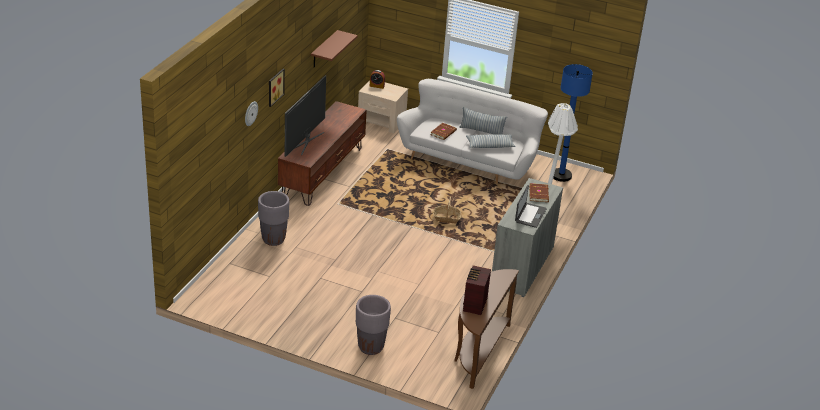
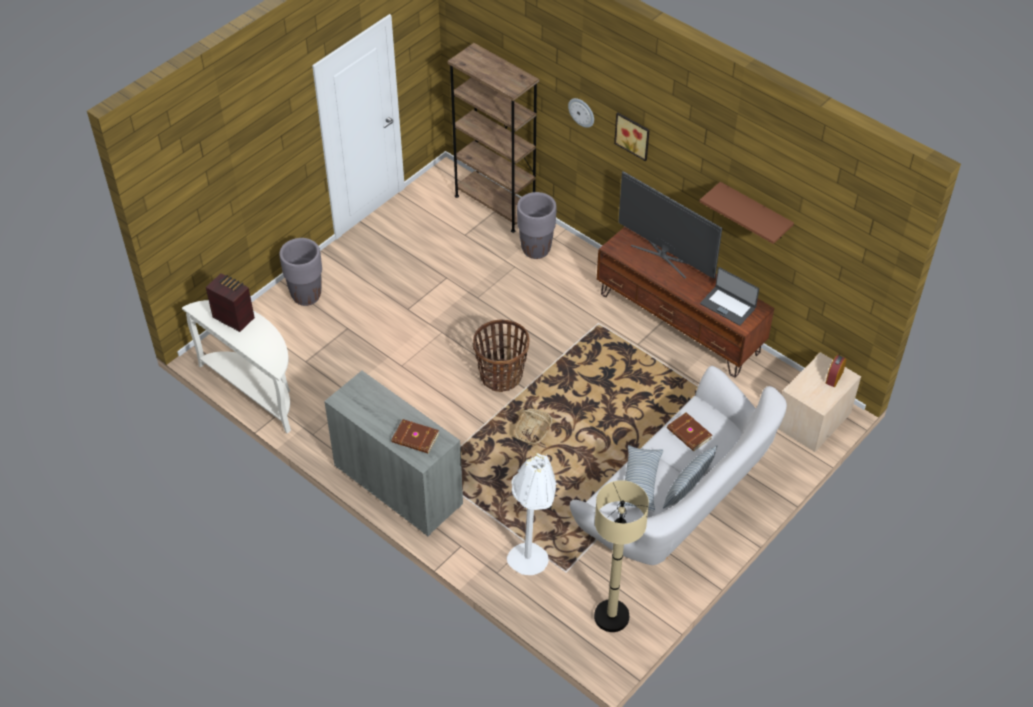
camera: 110 degrees right, 15 degrees up
(229, 266) = (495, 205): none -> brown bookcase
(405, 238) = (501, 376): none -> basket
(478, 352) = (255, 389): brown console table -> white console table
(530, 215) = (369, 411): laptop -> laptop (728, 305)
(561, 175) = (611, 616): blue floor lamp -> beige floor lamp

